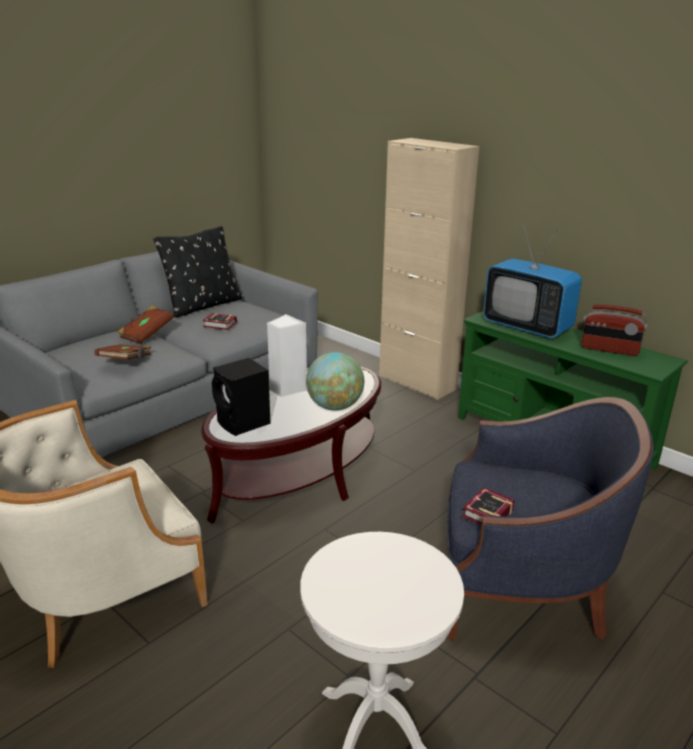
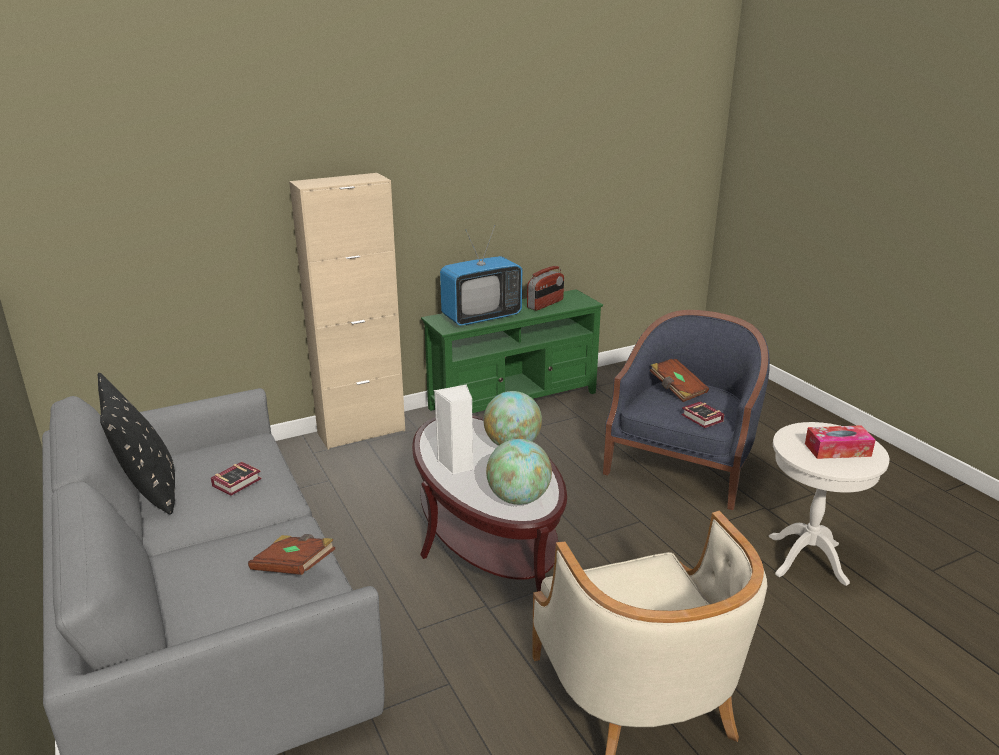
camera: 70 degrees left, 0 degrees up
(146, 334) = (210, 544): brown book -> brown book (677, 389)
(244, 423) = (518, 498): black speaker -> globe
(378, 589) = (837, 450): none -> tissue box

